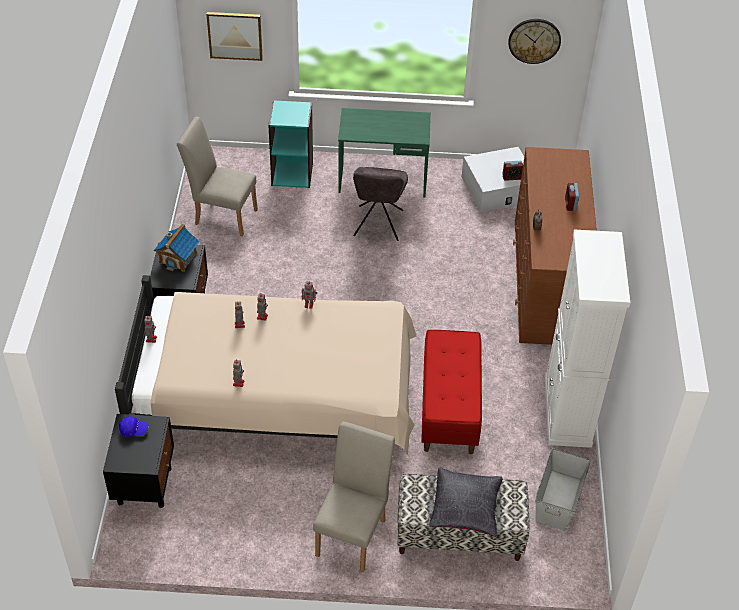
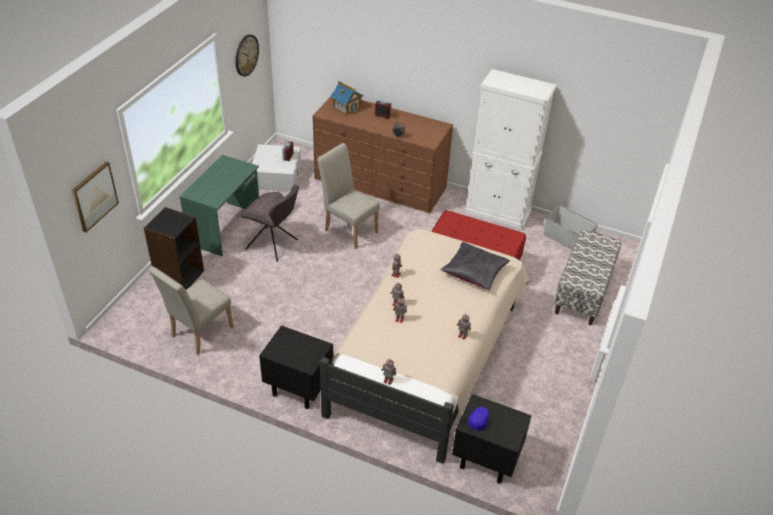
camera: 70 degrees left, 5 degrees down
(178, 258) = (288, 346): toy house -> toy house (346, 106)
(292, 174) = (179, 276): turquoise bookcase -> black bookcase
(353, 532) = (567, 343): beige chair -> beige chair (348, 229)
(465, 508) = (597, 262): black pillow -> black pillow (474, 272)

